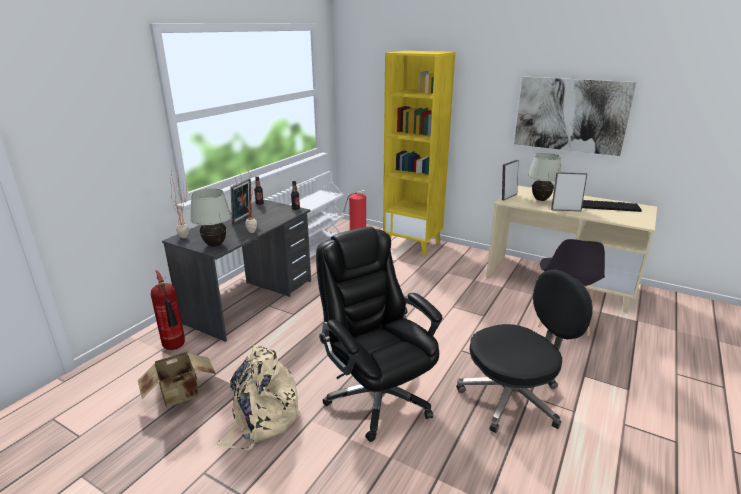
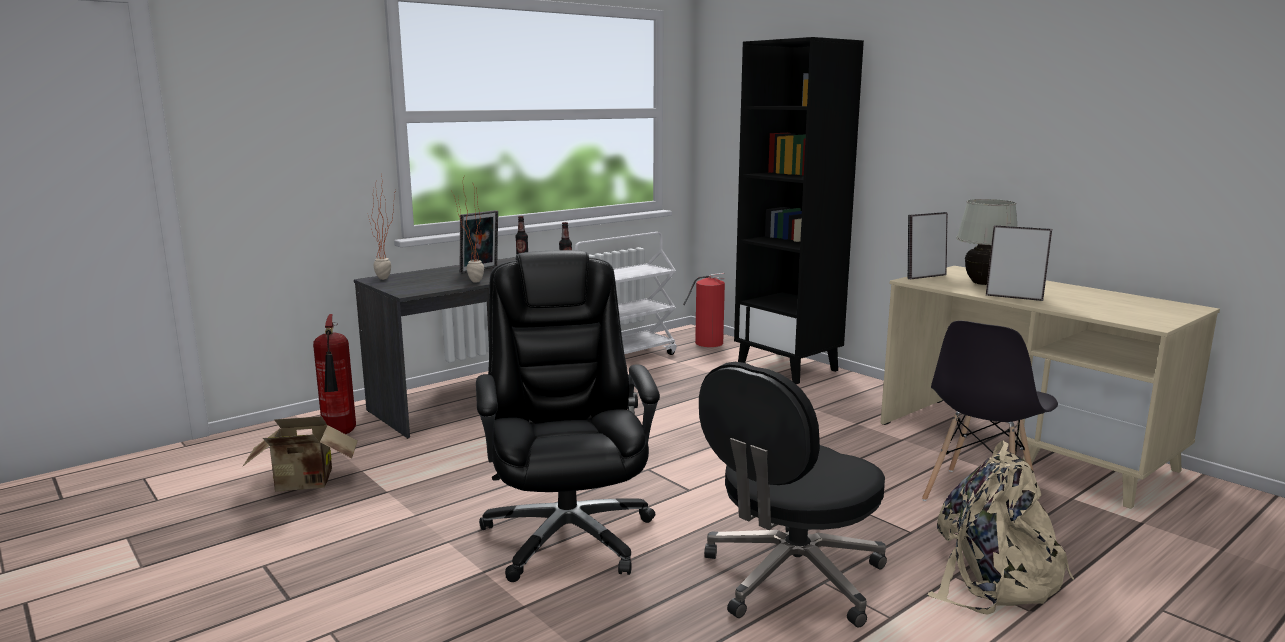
camera: 20 degrees right, 10 degrees down
(215, 245) = (412, 288): white table lamp -> none
(262, 418) = (384, 526): beige backpack -> beige backpack (992, 578)
(413, 244) = (788, 367): yellow bookcase -> black bookcase
(513, 397) = (791, 578): black office chair -> black office chair turned 135 degrees clockwise
(570, 115) = (1051, 136): picture -> none
(609, 206) = (1112, 300): keyboard -> none

